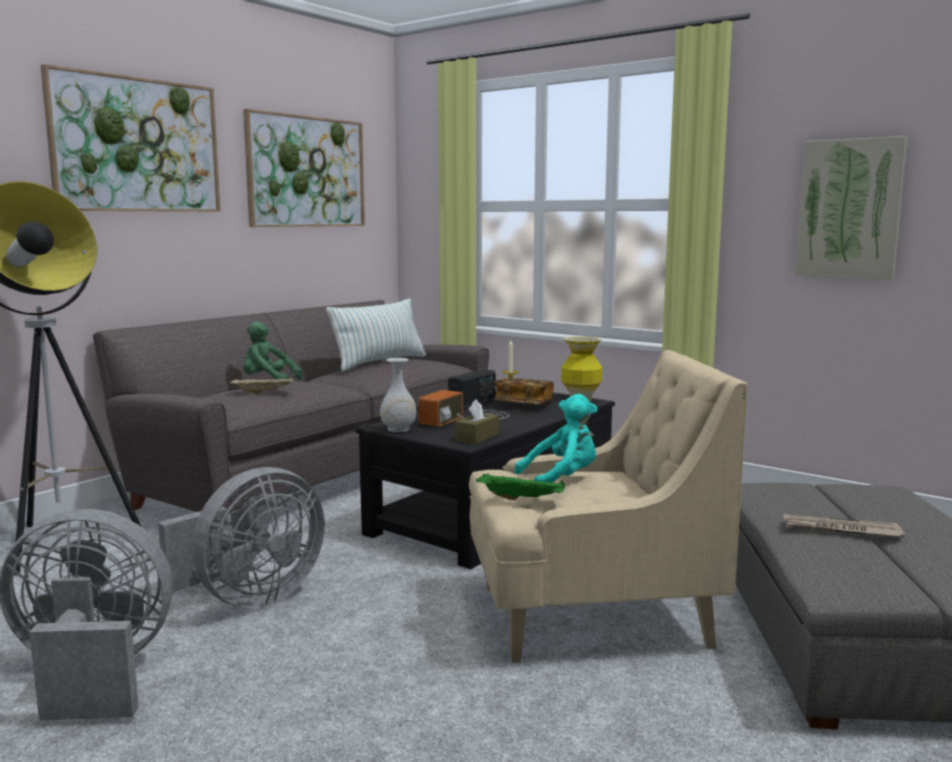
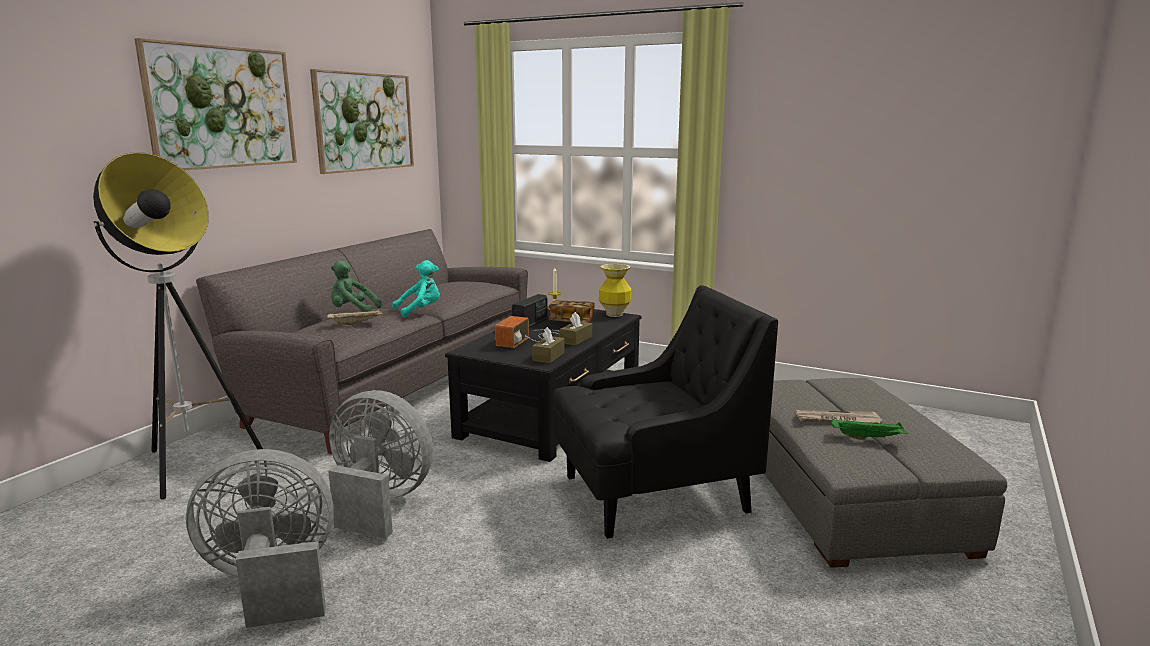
camera: 10 degrees left, 5 degrees up
(250, 598) = (379, 503): grey fan -> grey fan turned 105 degrees counterclockwise
(379, 362) = (439, 286): pillow -> none
(398, 429) = (481, 352): white vase -> none
(520, 422) = (576, 340): none -> brown tissue box
(522, 499) = (607, 413): green tray -> green tray (868, 438)
(562, 480) = (630, 393): turquoise plush toy -> turquoise plush toy (420, 311)
(589, 616) = (652, 494): beige armchair -> black armchair
(849, 209) = (819, 161): picture -> none

